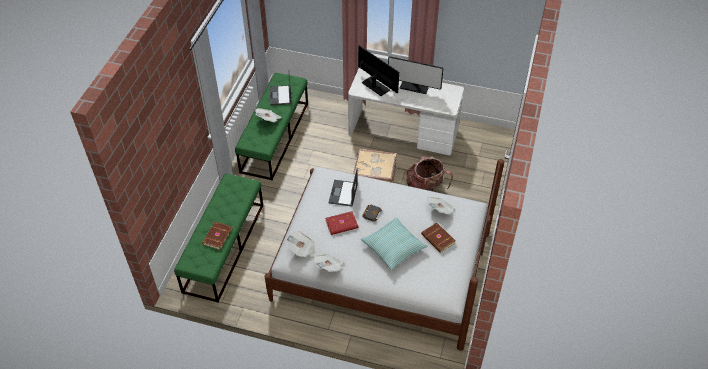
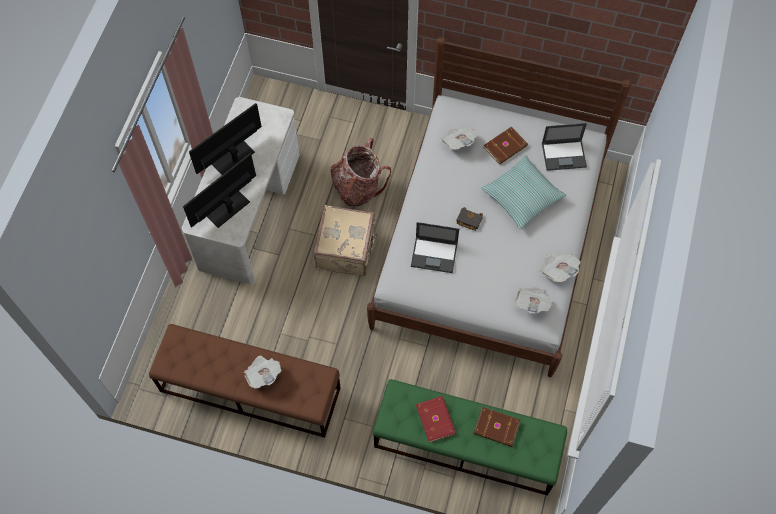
camera: 90 degrees left, 15 degrees up
(275, 137) = (249, 389): green bench -> brown bench
(280, 95) = (209, 360): laptop -> laptop (564, 155)
(342, 224) = (488, 255): red book -> red book (436, 419)
(414, 87) = (233, 158): monitor -> monitor turned 150 degrees counterclockwise

